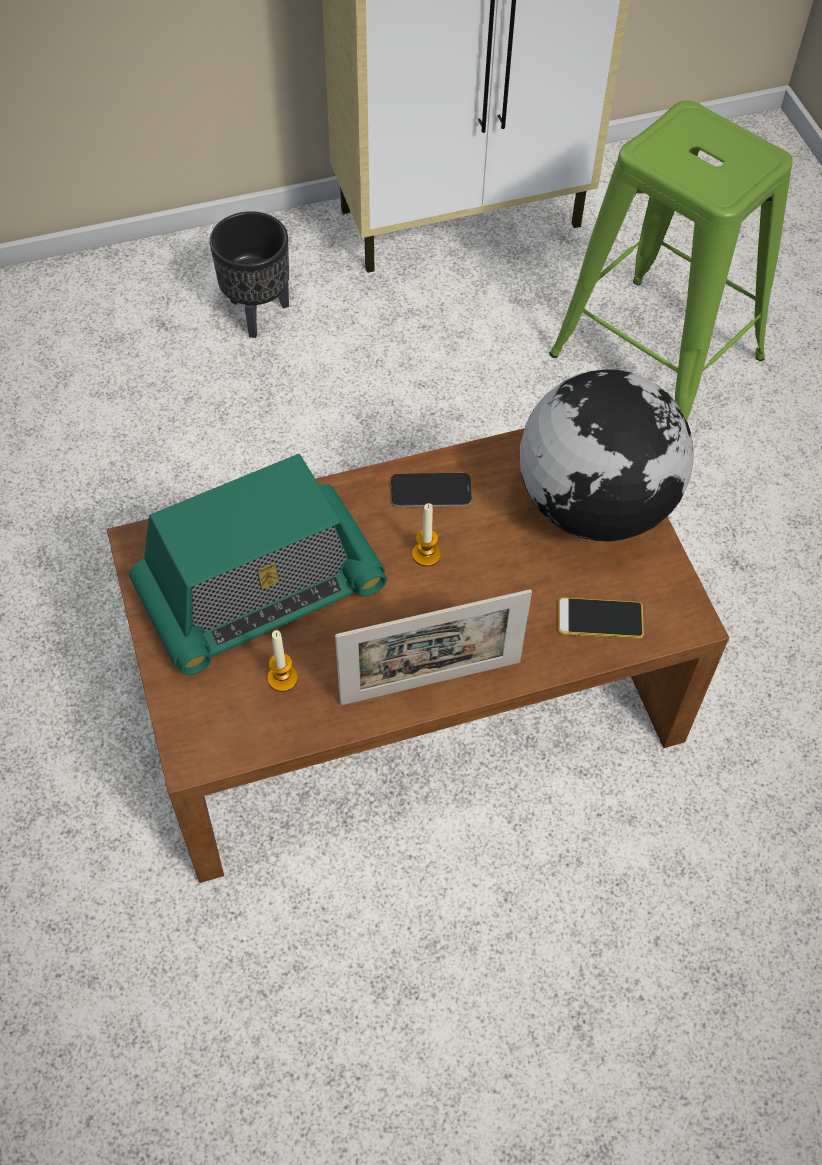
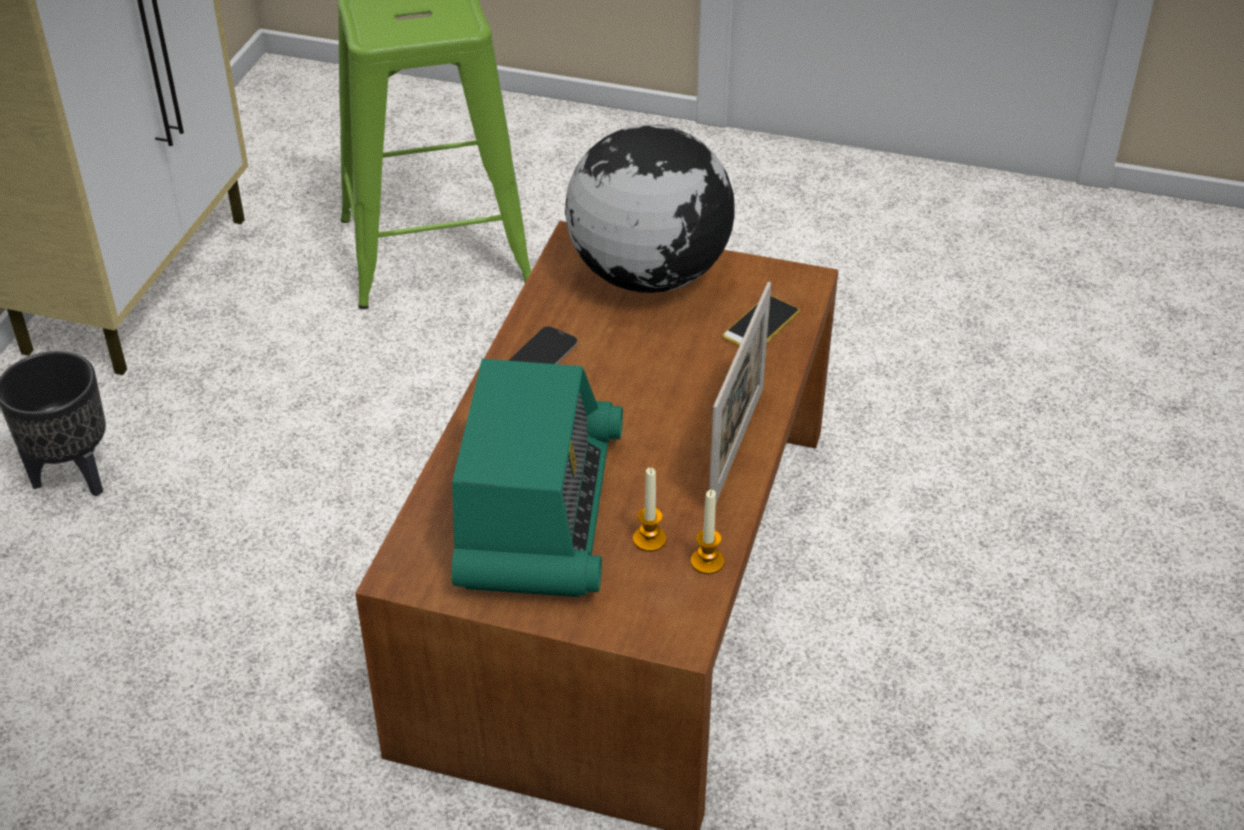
camera: 55 degrees left, 15 degrees down
(426, 554) = (603, 391): candle -> candle (707, 562)

